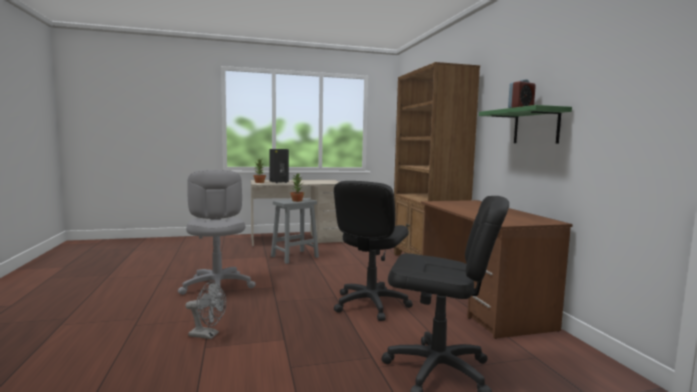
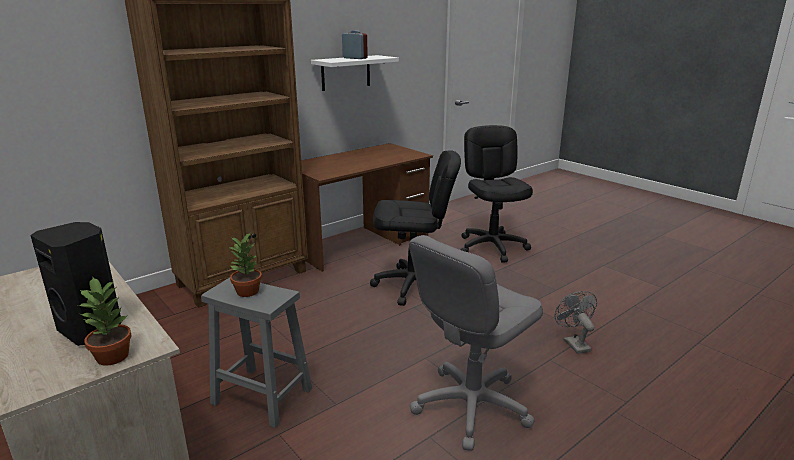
camera: 115 degrees left, 15 degrees up
(536, 126) = (346, 72): green shelf -> white shelf

